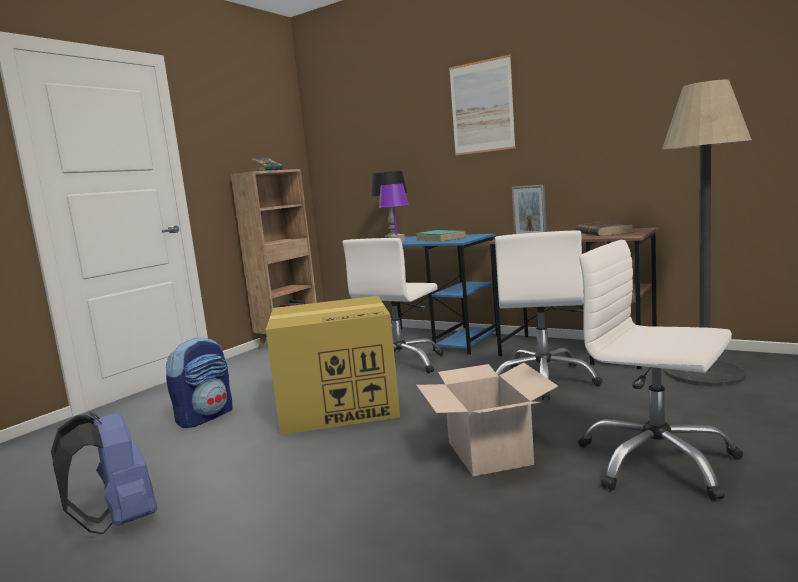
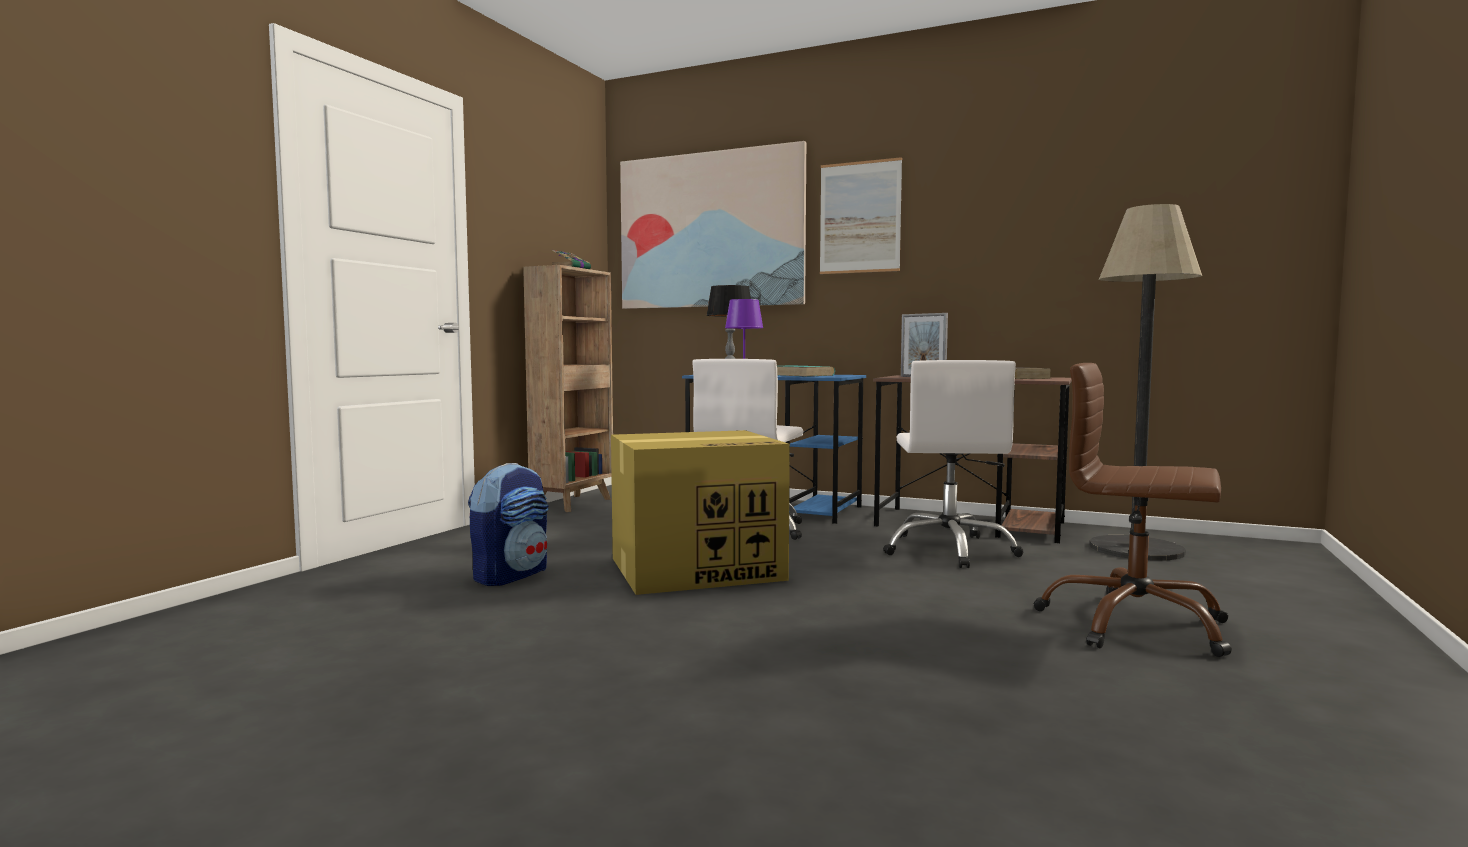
camera: 10 degrees left, 5 degrees down
(120, 521) = (470, 677): blue backpack -> none
(374, 127) = (710, 230): none -> picture
(490, 452) = (929, 614): cardboard box -> none
(656, 462) = (1134, 624): white office chair -> brown office chair

